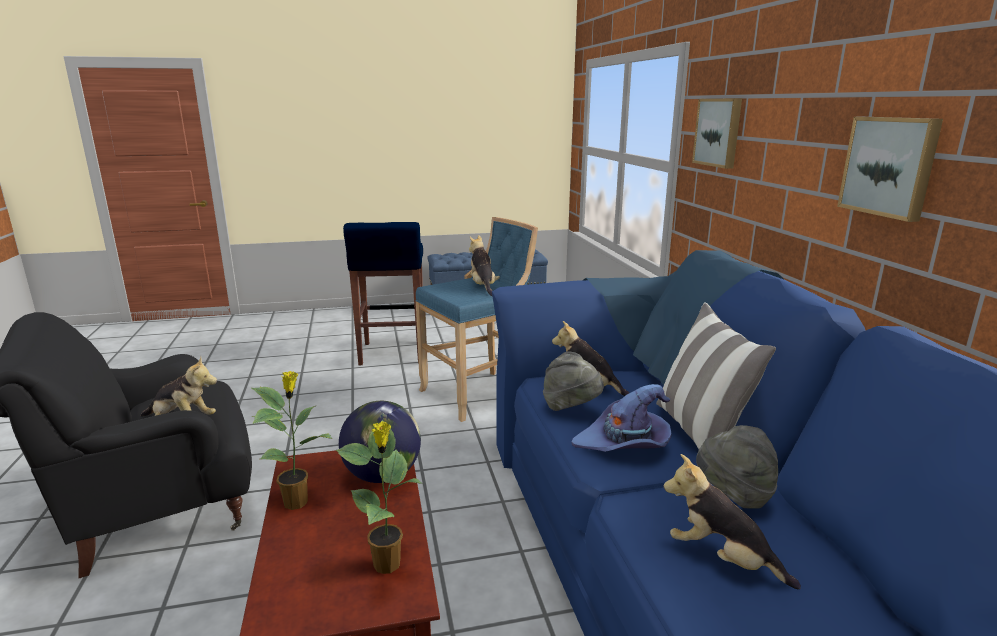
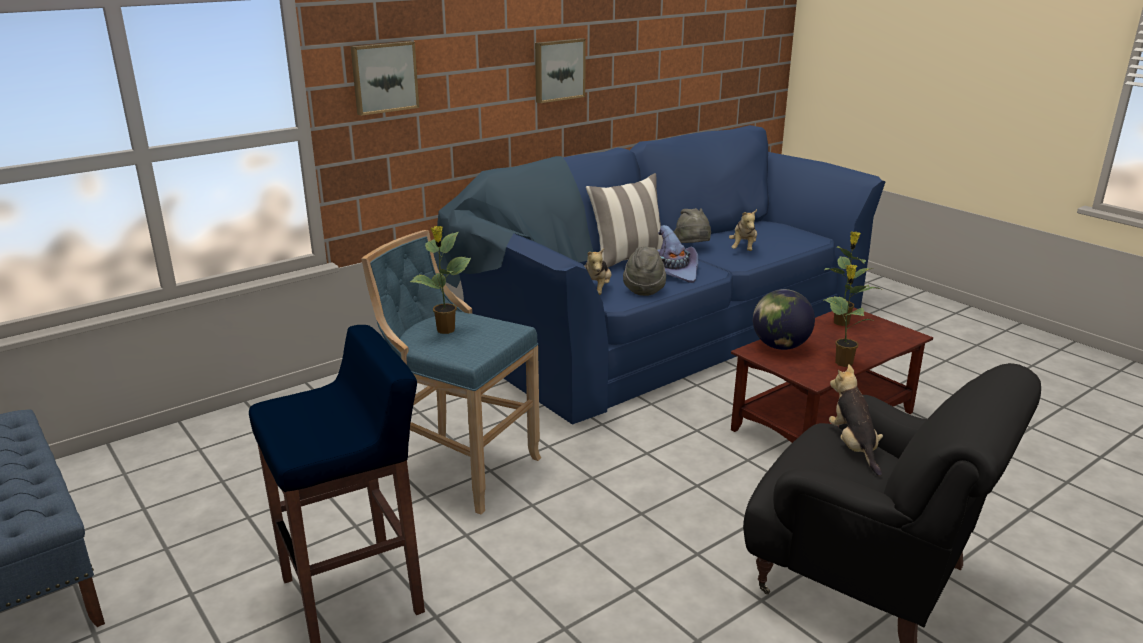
camera: 115 degrees left, 5 degrees up
(483, 286) = (445, 330): plush toy -> potted plant

